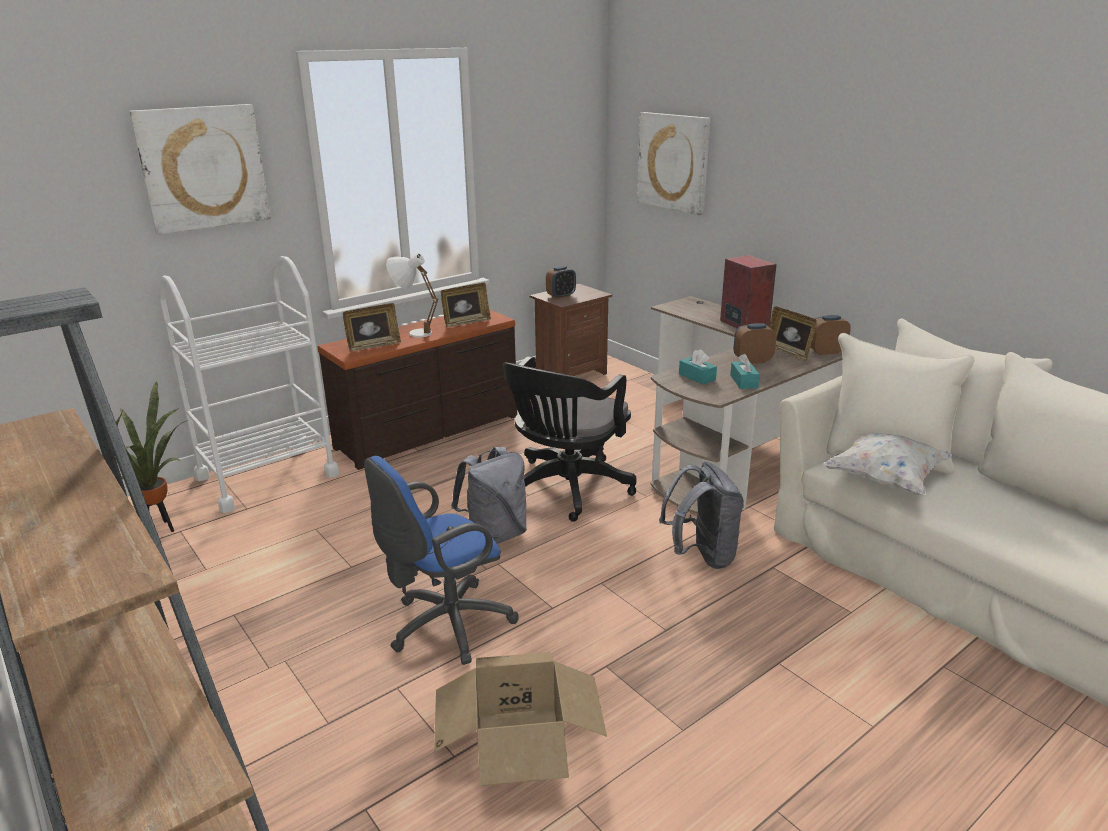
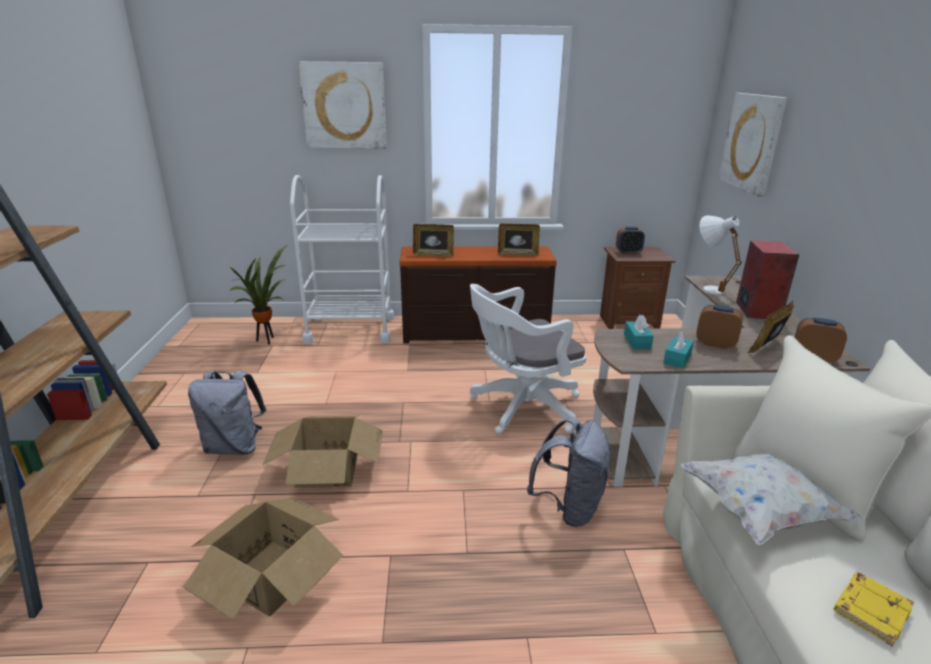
camera: 35 degrees right, 0 degrees up
(413, 332) = (472, 252): white table lamp -> white table lamp (707, 288)
(445, 626) = (328, 468): blue office chair -> cardboard box
(494, 535) = (432, 420): grey backpack -> grey backpack (234, 446)
(566, 490) = (521, 408): black office chair -> white office chair
(788, 352) = (767, 347): picture frame -> picture frame turned 45 degrees clockwise
(996, 510) = (870, 610): none -> yellow book

